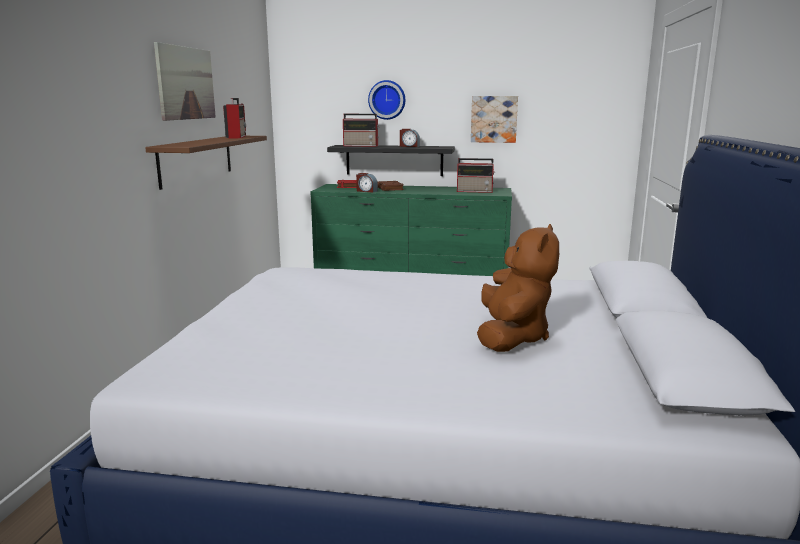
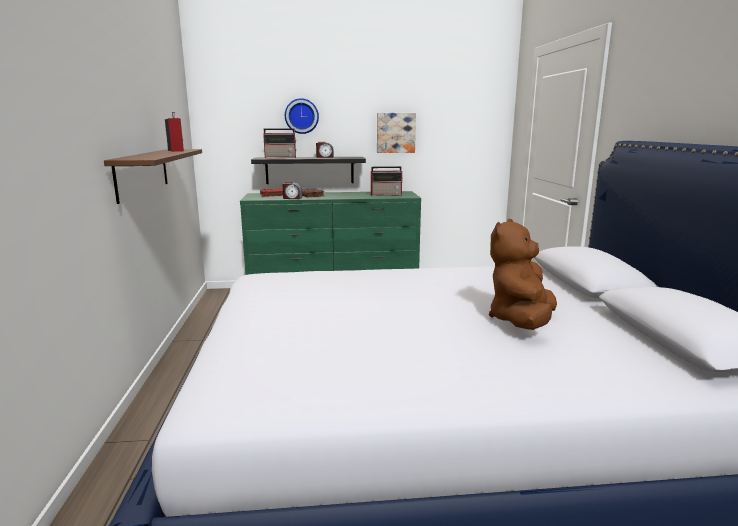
camera: 15 degrees left, 0 degrees up
(186, 83) = (130, 96): picture -> none
(511, 337) = (521, 321): brown plush toy -> brown plush toy turned 150 degrees counterclockwise

